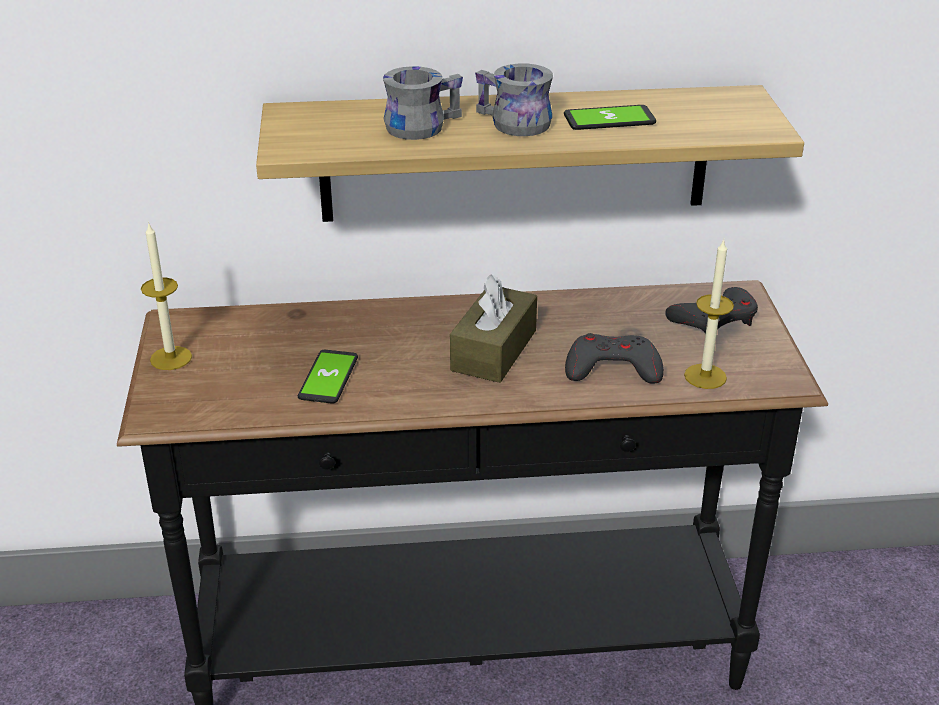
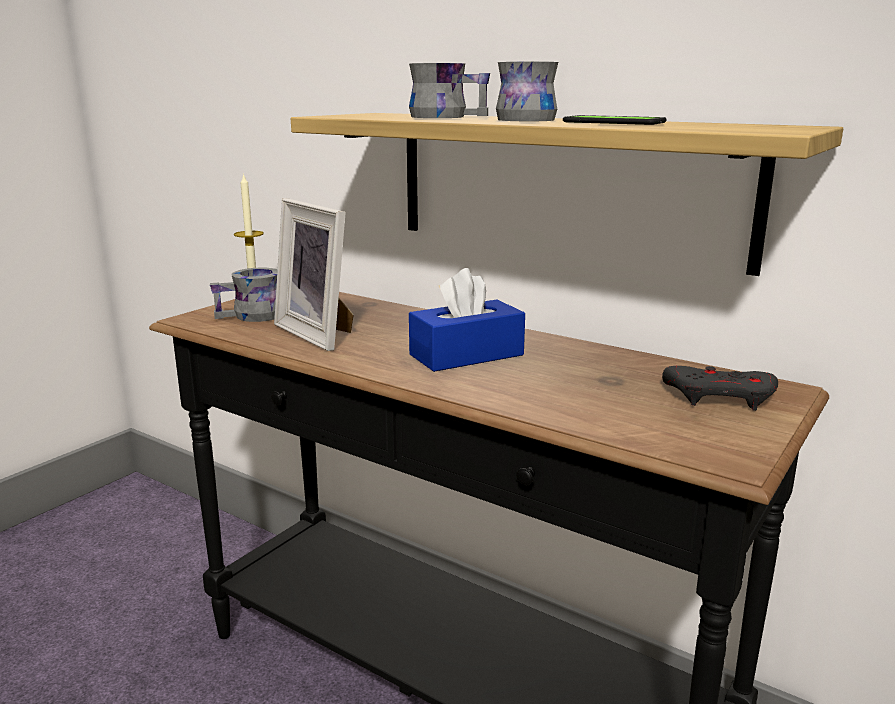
camera: 40 degrees right, 15 degrees down
(217, 384) = (251, 317): none -> grey mug
(328, 378) = (320, 333): phone -> picture frame
(494, 350) = (466, 355): brown tissue box -> blue tissue box
(612, 367) = (550, 393): grey game controller -> none
(705, 376) = (636, 427): candle -> none

